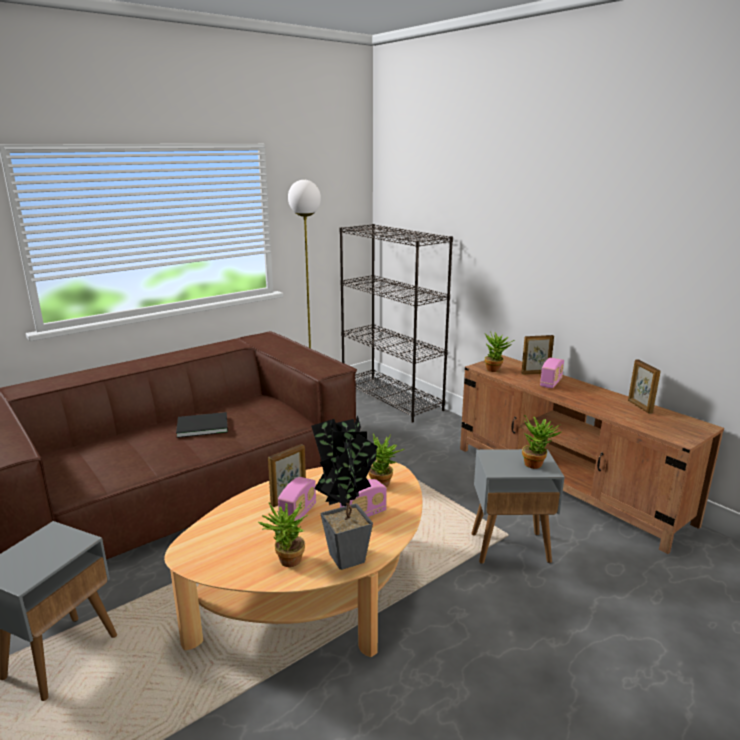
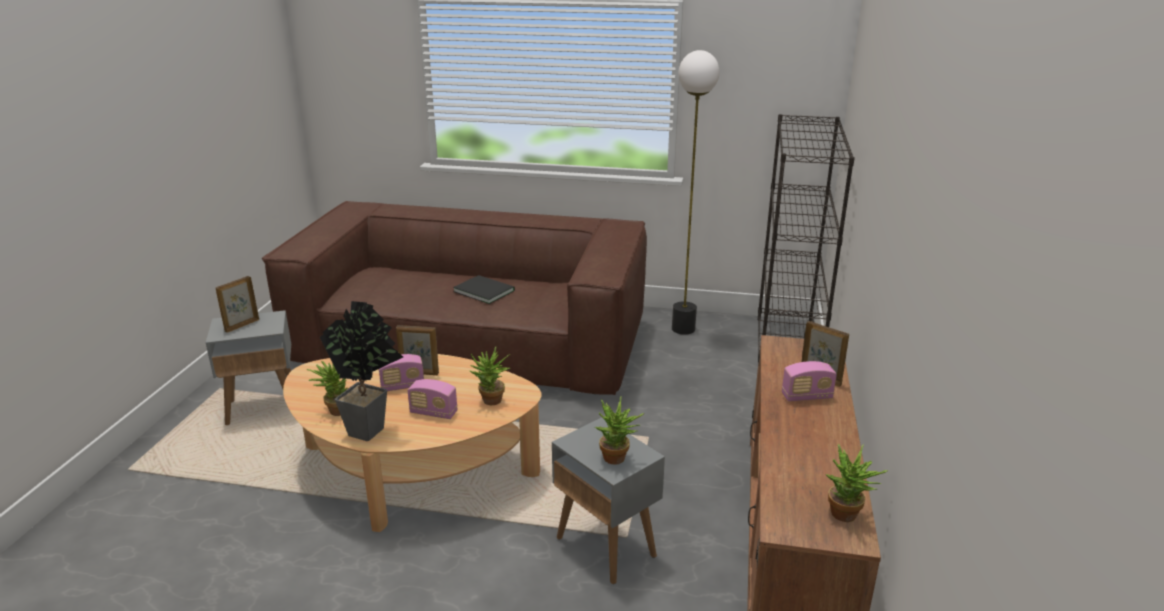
camera: 50 degrees right, 5 degrees up
(496, 370) = (784, 354): potted plant -> potted plant (847, 517)
(639, 407) = (838, 475): picture frame -> picture frame (241, 325)

